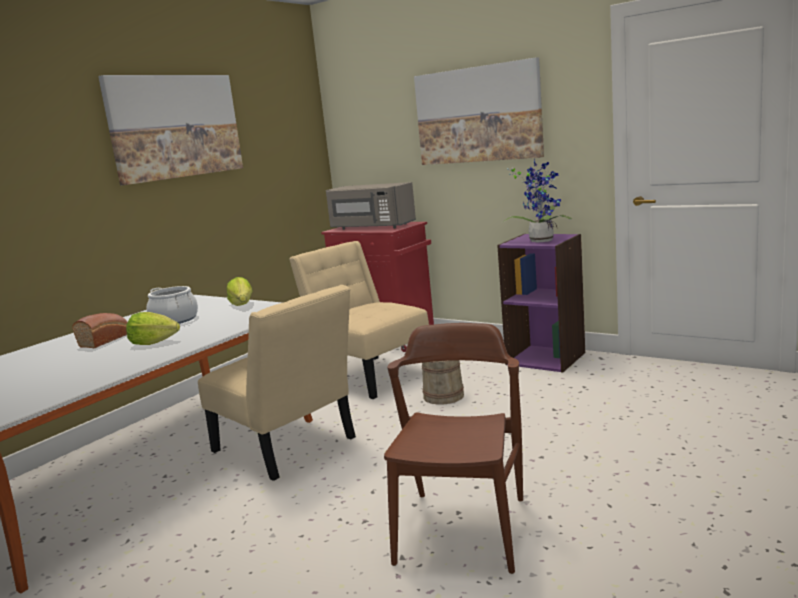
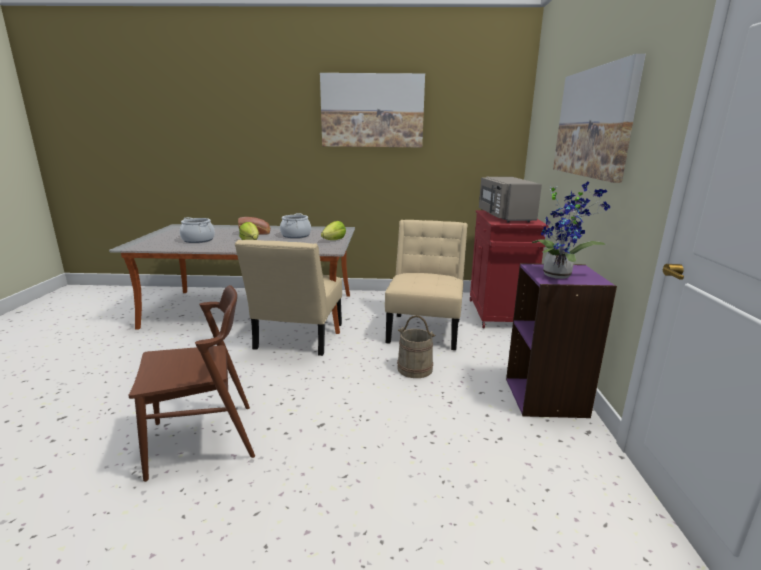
camera: 55 degrees right, 5 degrees up
(63, 373) = (198, 240): none -> cooking pot

